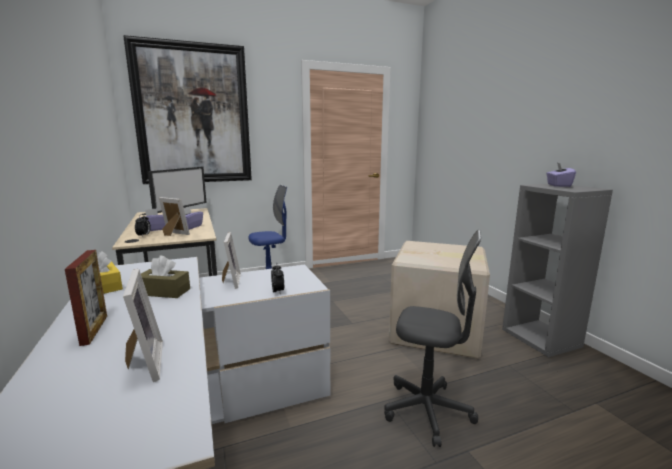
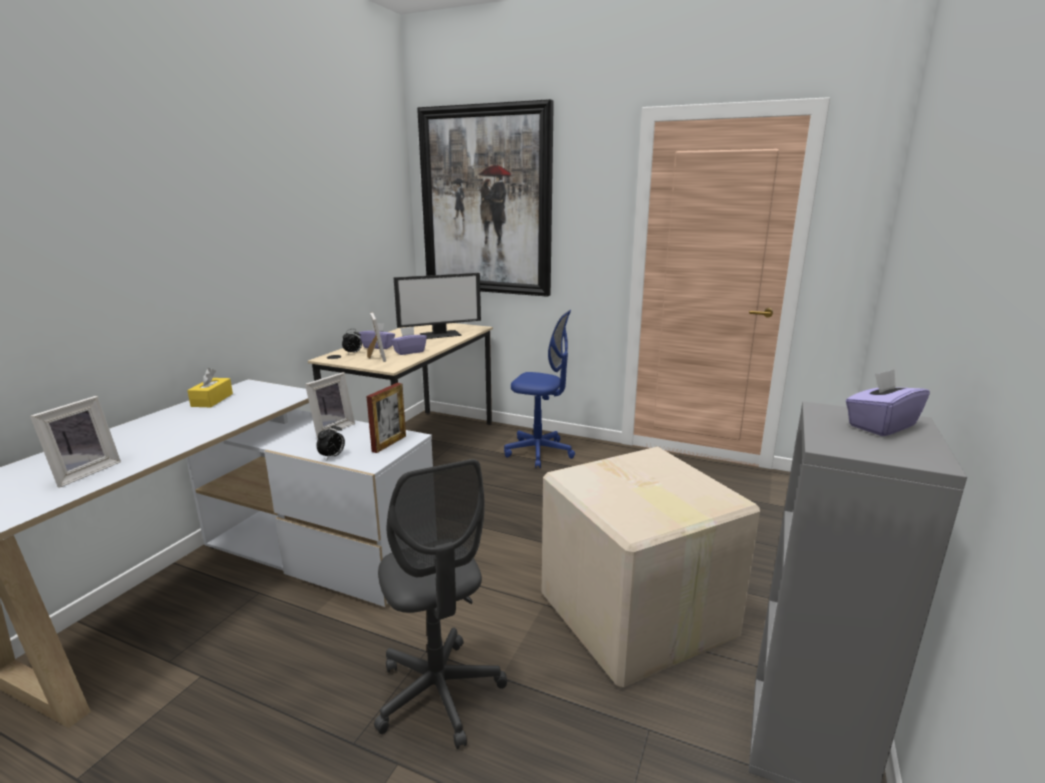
camera: 45 degrees right, 5 degrees up
(94, 330) = (128, 435): picture frame -> picture frame (389, 443)
(164, 292) = (219, 420): brown tissue box -> none

